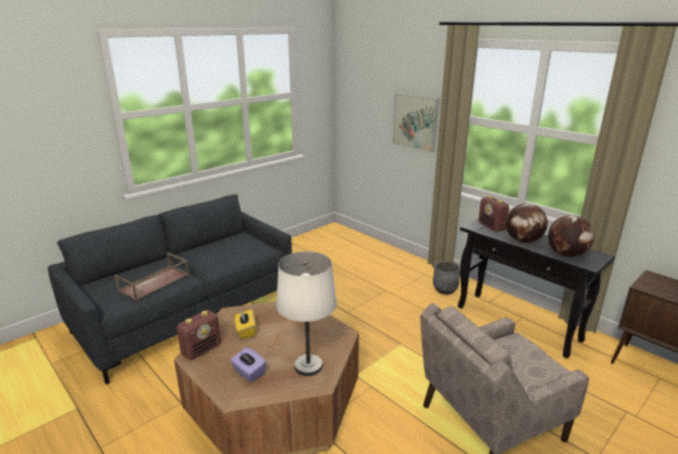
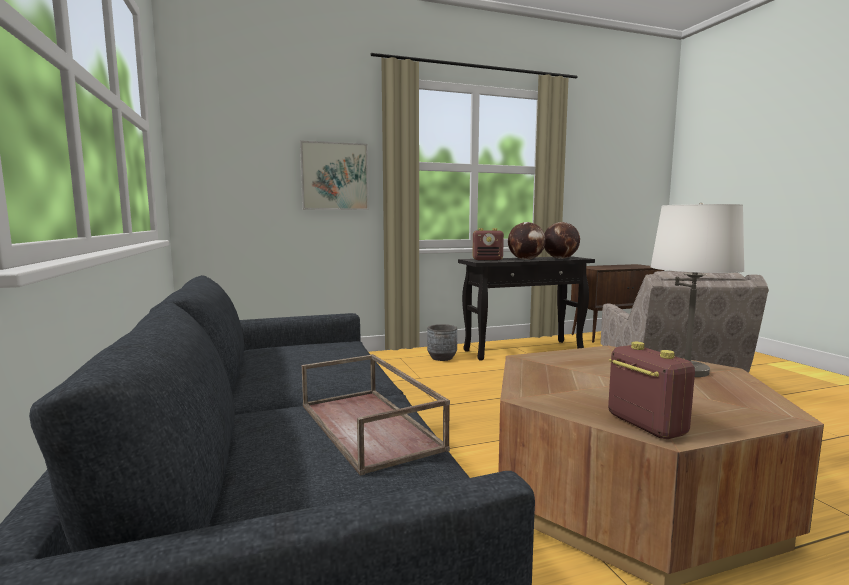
camera: 65 degrees left, 15 degrees down
(246, 331) = (589, 391): yellow tissue box -> none
(249, 372) = (711, 400): purple tissue box -> none

